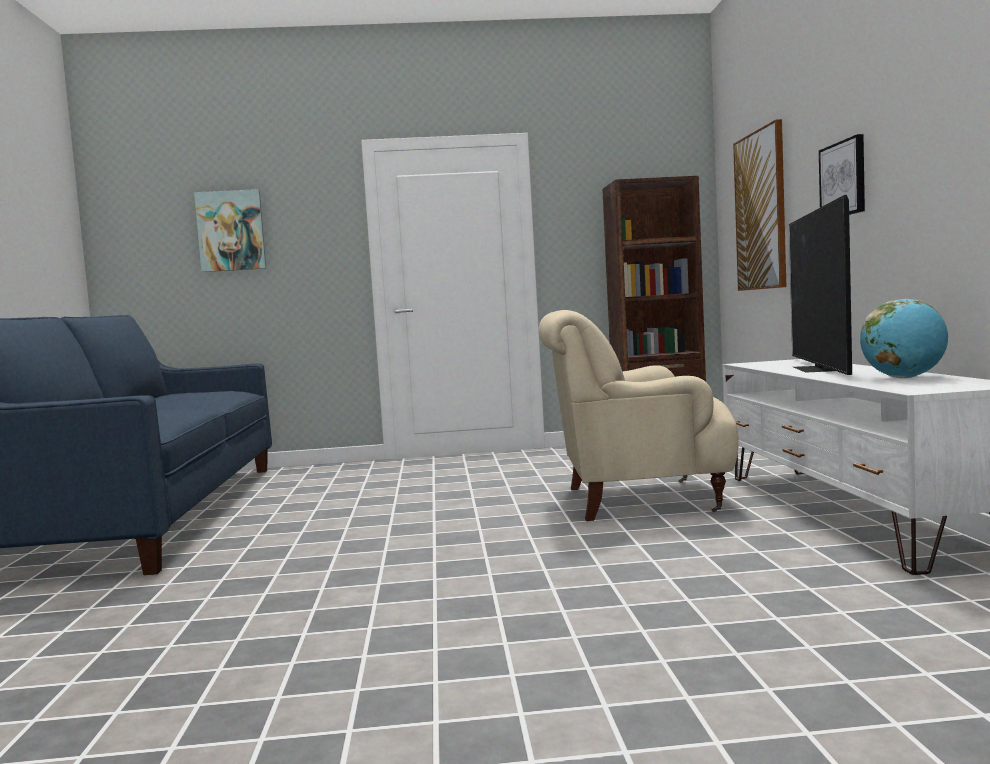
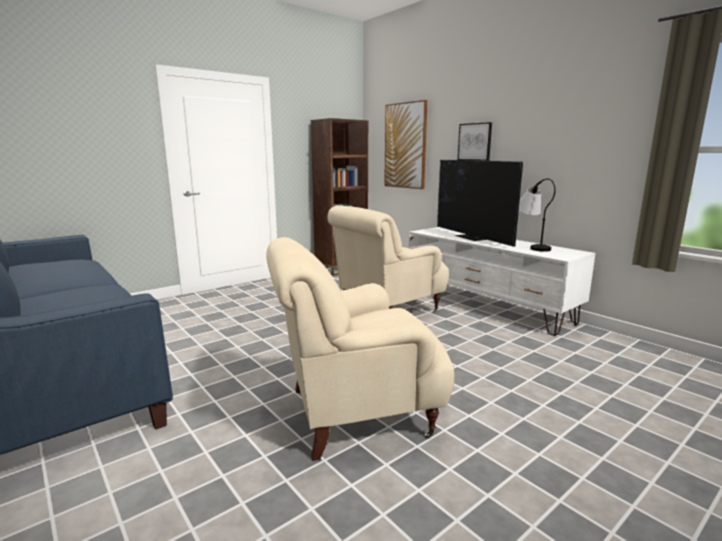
camera: 35 degrees left, 10 degrees up
(231, 231) = (44, 126): picture -> none
(357, 604) = (354, 412): none -> beige armchair
(904, 378) = (530, 246): globe -> table lamp

